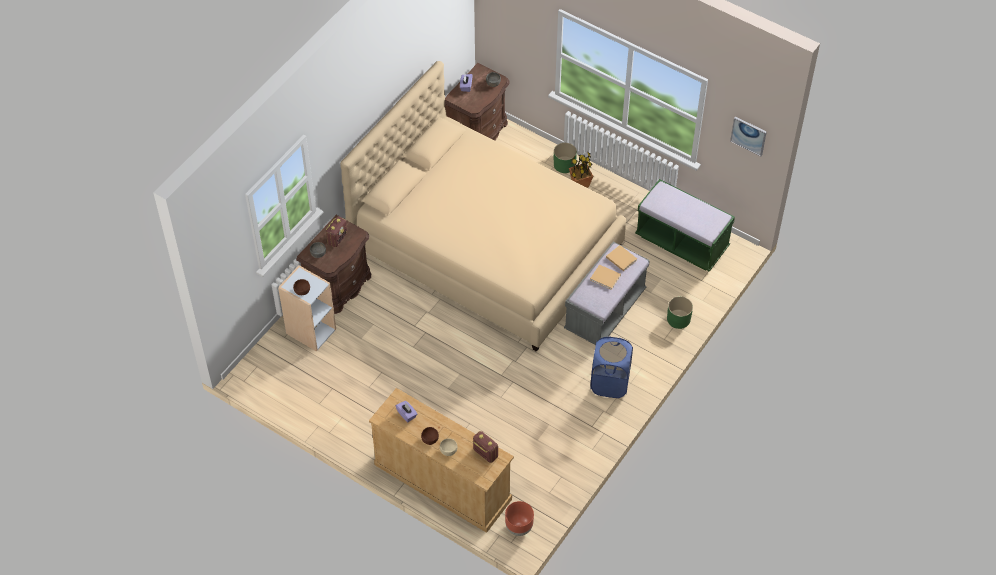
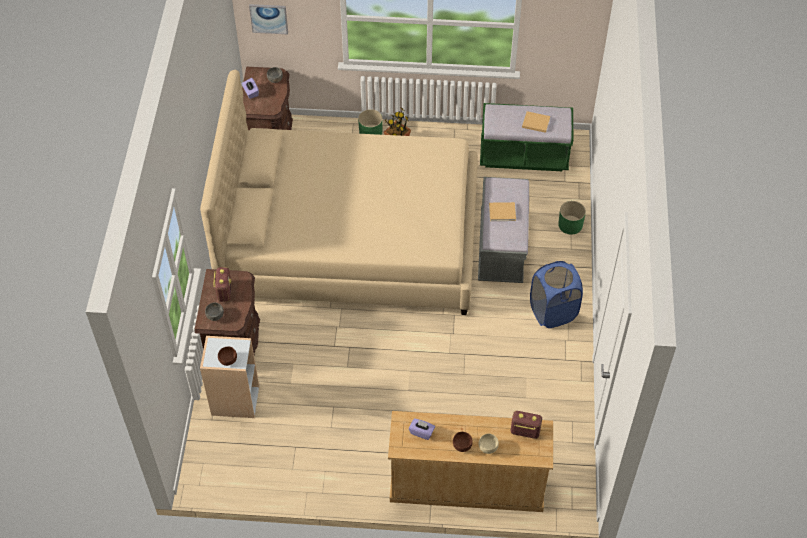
camera: 30 degrees left, 0 degrees up
(519, 527) = (569, 491): brown planter -> none
(620, 258) = (503, 188): beige book -> beige book (535, 122)
(748, 135) = (575, 17): picture -> picture (269, 18)

